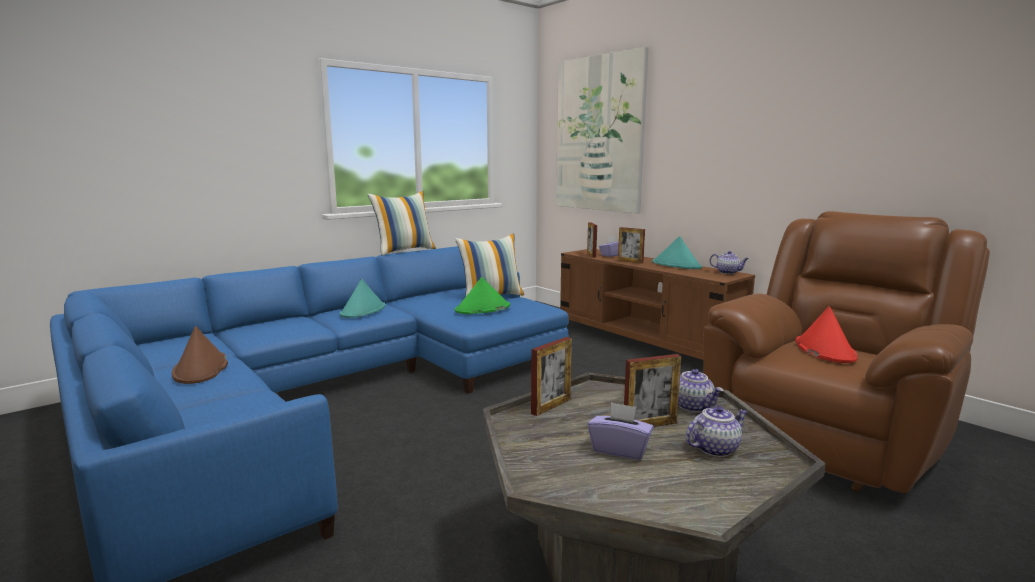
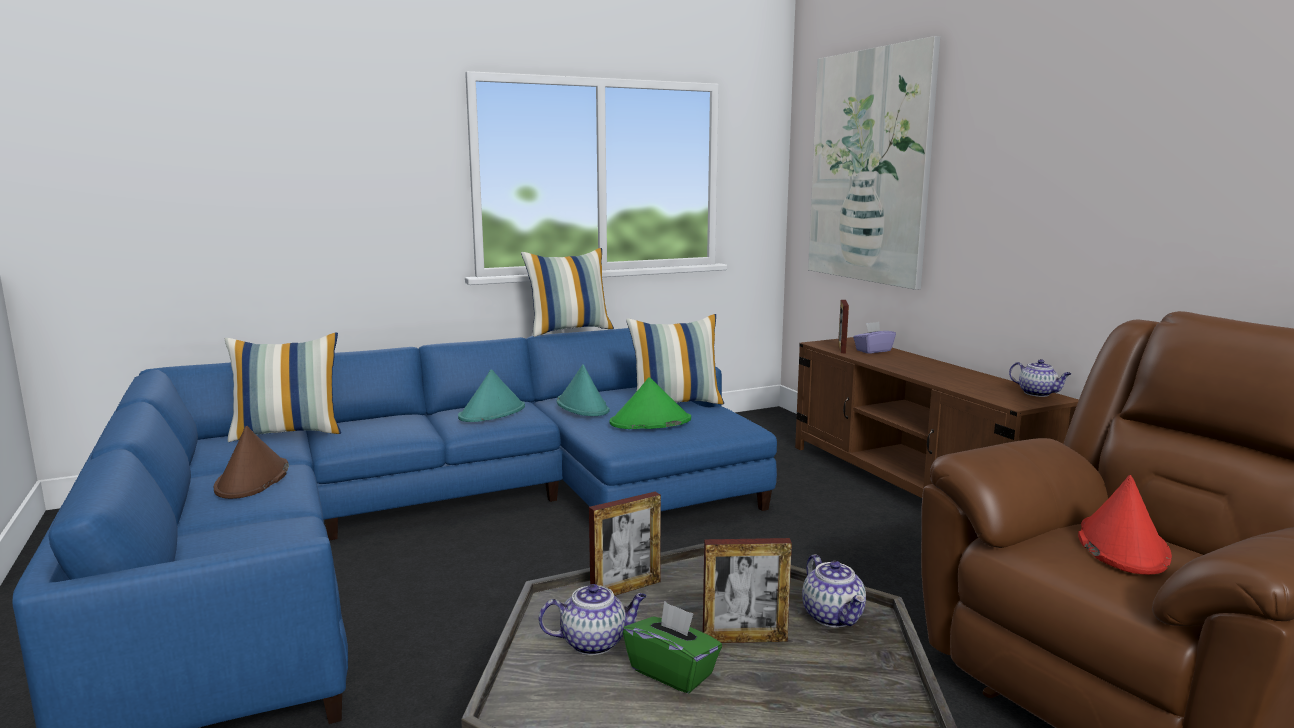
camera: 15 degrees right, 0 degrees up
(205, 335) = (288, 432): none -> pillow
(620, 449) = (672, 672): purple tissue box -> green tissue box
(630, 261) = (893, 364): picture frame -> none
(676, 265) = (962, 375): turquoise hat -> turquoise hat (583, 406)
(715, 448) = (815, 692): teapot -> teapot (595, 642)

